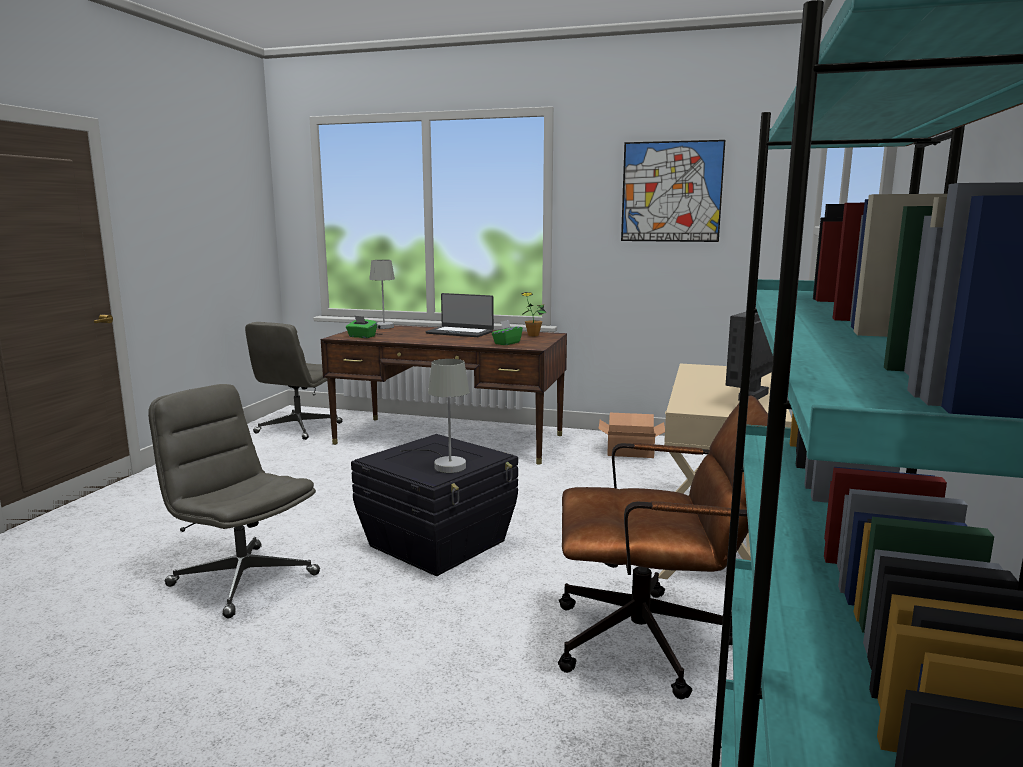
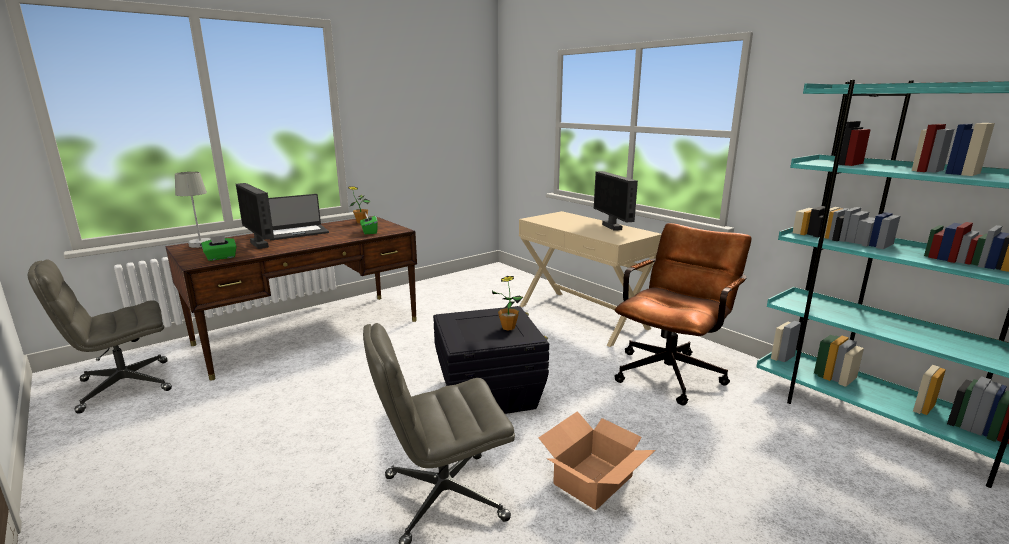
camera: 55 degrees left, 5 degrees up
(298, 428) = (124, 386): grey office chair -> grey office chair turned 90 degrees clockwise
(409, 334) = (260, 245): none -> monitor
(445, 464) = (508, 327): grey table lamp -> potted plant
(630, 451) = (442, 292): cardboard box -> cardboard box (592, 480)
(671, 192) = (426, 97): picture -> none

